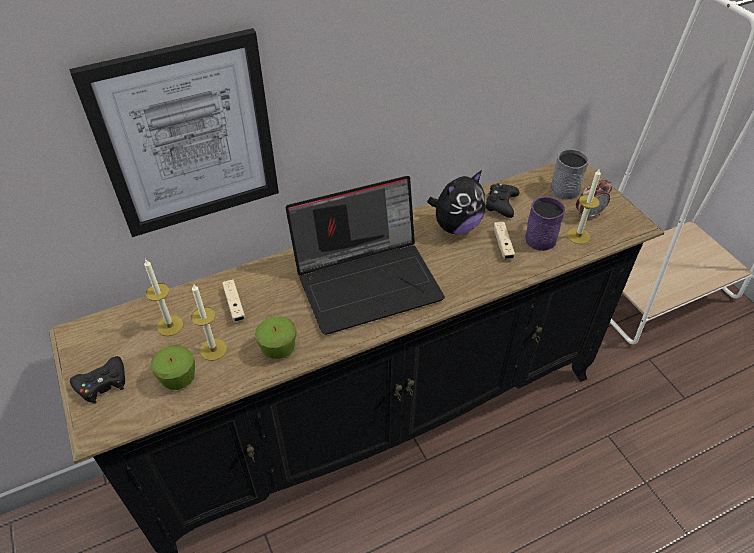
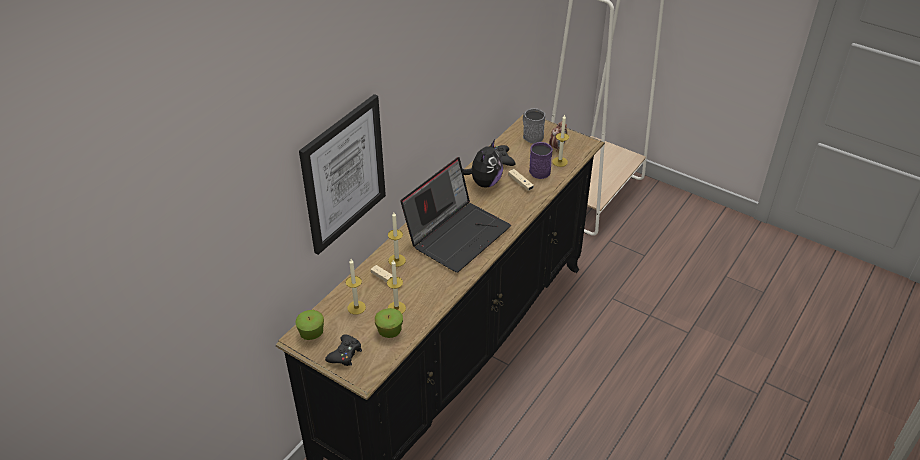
camera: 30 degrees left, 5 degrees down
(268, 284) = (397, 260): none -> candle
(278, 348) = (435, 291): apple -> apple (311, 333)

